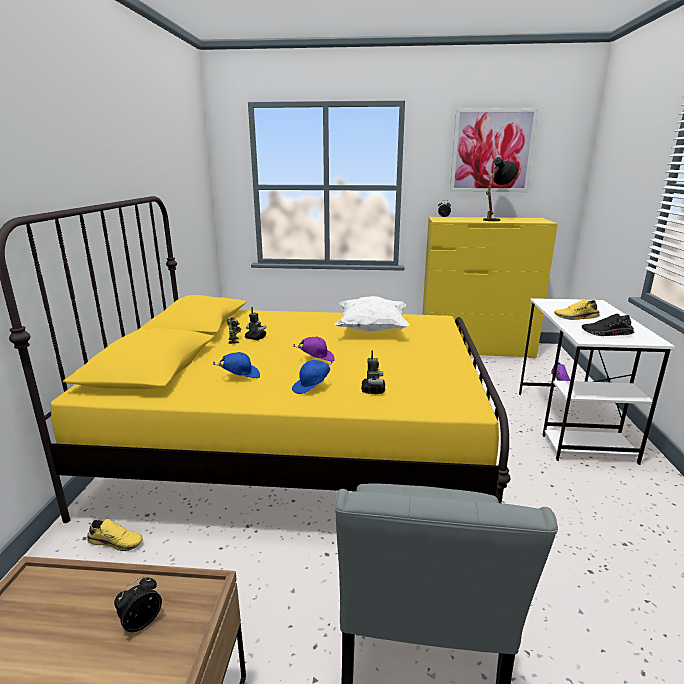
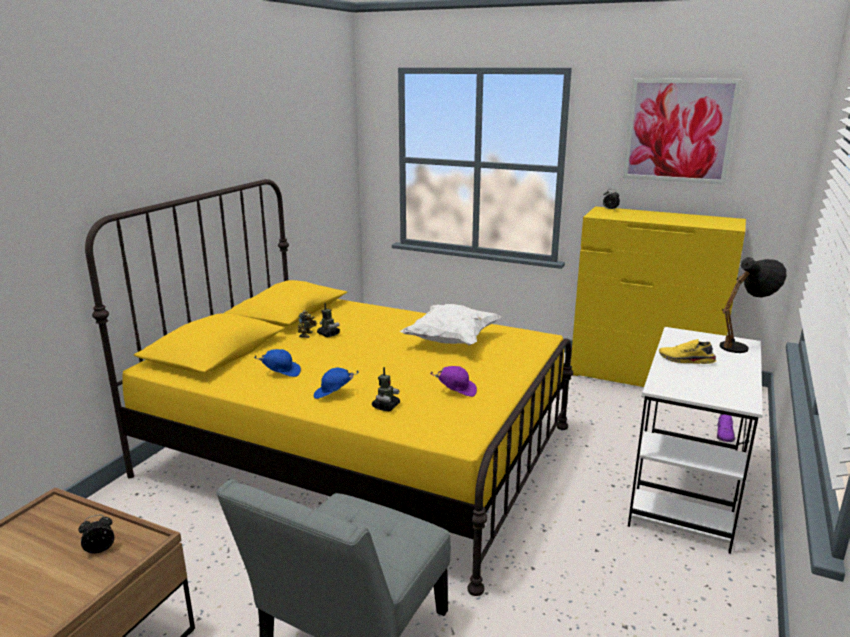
camera: 20 degrees right, 0 degrees up
(117, 541) = (158, 502): yellow shoe -> none
(316, 359) = (364, 366): purple cap -> purple cap (456, 391)
(495, 219) = (671, 218): black table lamp -> black table lamp (742, 346)
(606, 334) = (695, 386): black shoe -> none

